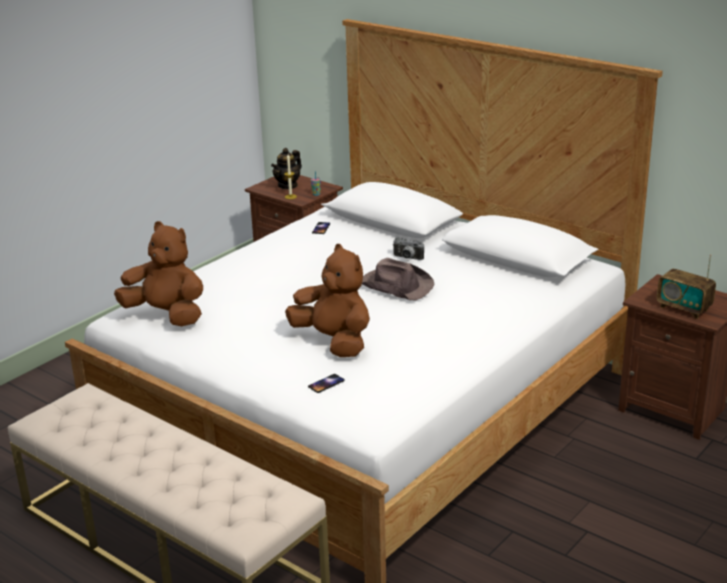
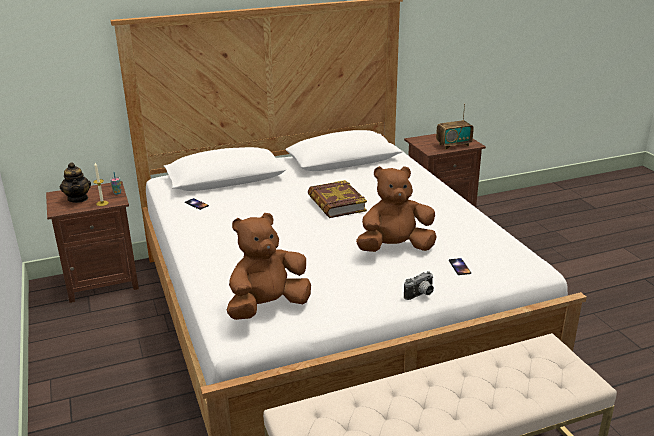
camera: 60 degrees left, 0 degrees up
(396, 285) = (336, 204): brown hat -> book
(407, 258) = (296, 190): camera -> camera (421, 295)

